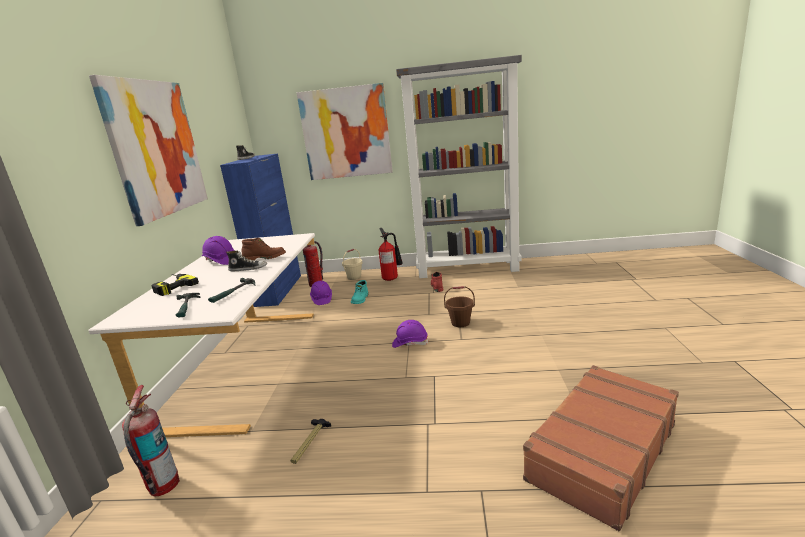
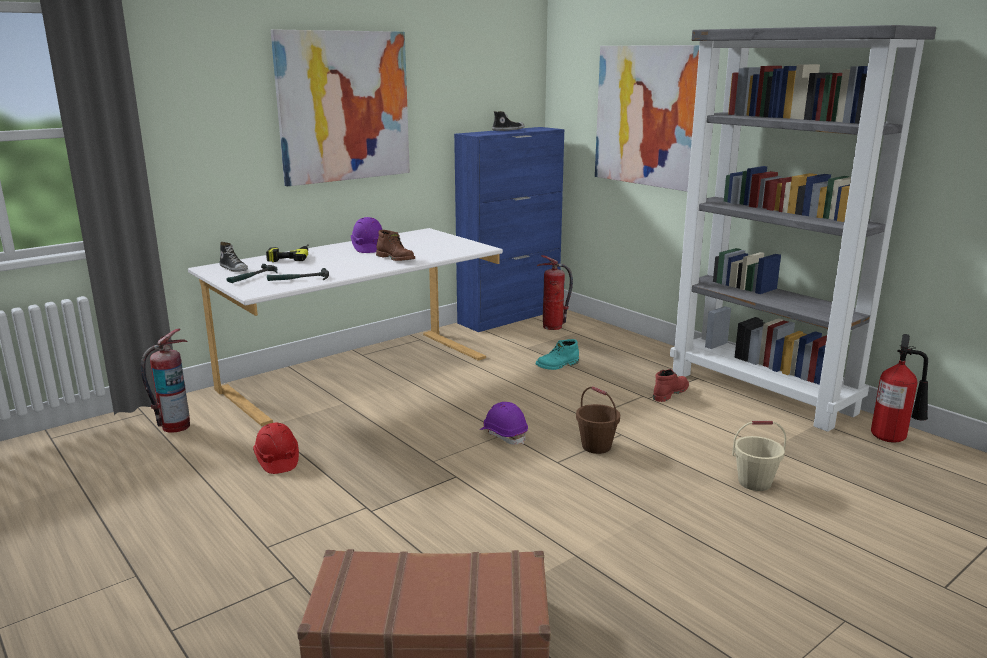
camera: 45 degrees right, 0 degrees up
(248, 269) = (361, 263): shoe -> shoe (234, 269)
(310, 443) = (277, 460): hammer -> red hard hat
(322, 299) = (524, 346): purple hard hat -> none
(354, 277) = (605, 337): beige bucket -> beige bucket (754, 482)
(392, 278) = (641, 358): fire extinguisher -> fire extinguisher (893, 439)

